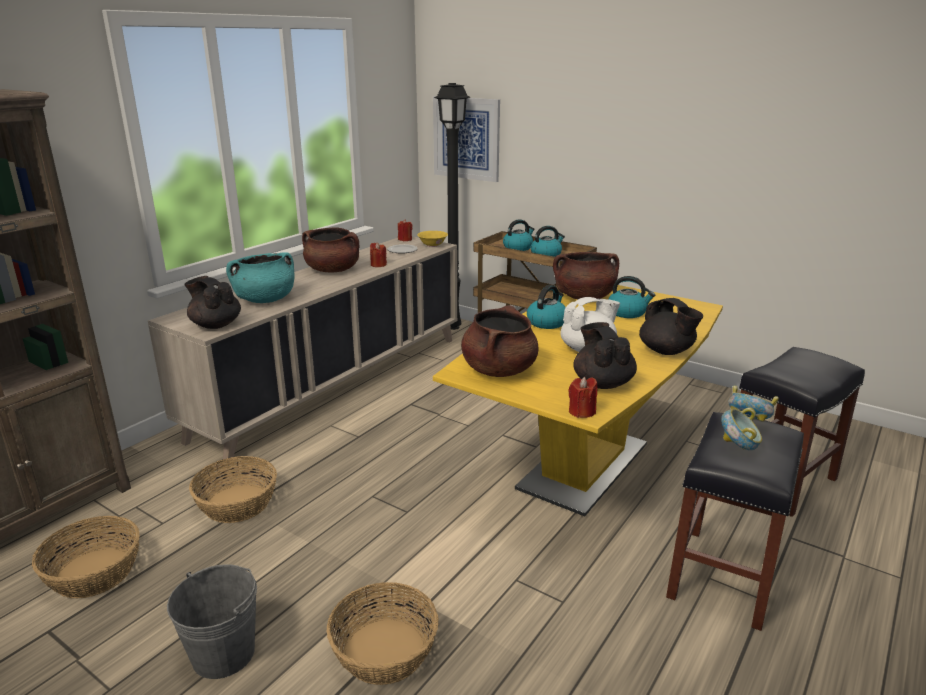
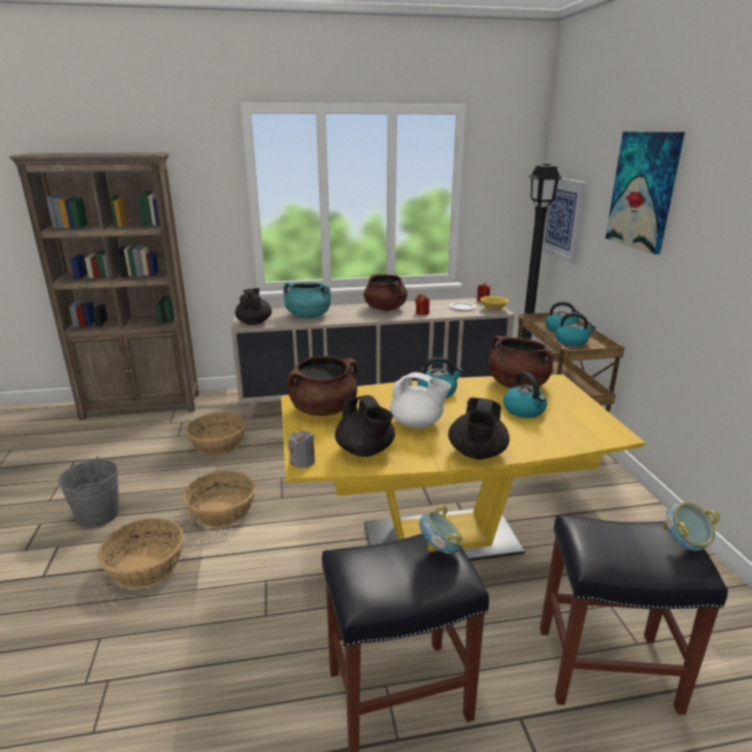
camera: 45 degrees right, 0 degrees up
(95, 572) = (123, 444): basket -> basket (223, 511)
(581, 412) = (303, 462): red candle -> grey candle
(585, 103) = (643, 190): none -> picture
(602, 383) = (365, 451): black teapot -> black teapot turned 120 degrees clockwise
(738, 448) = (387, 562): bowl -> bowl (685, 544)

